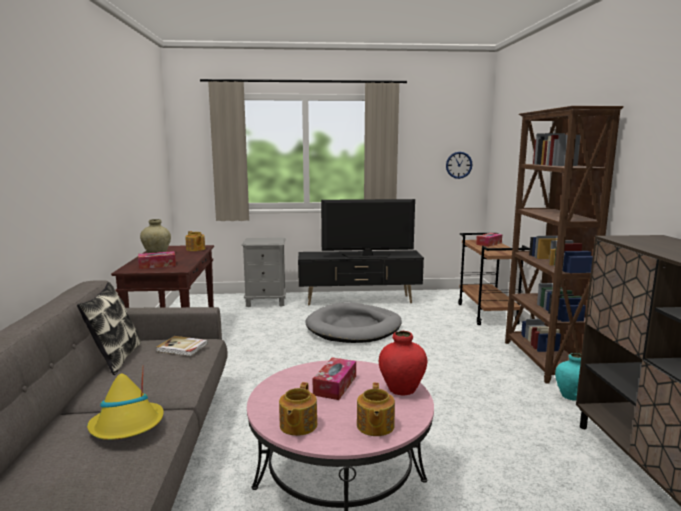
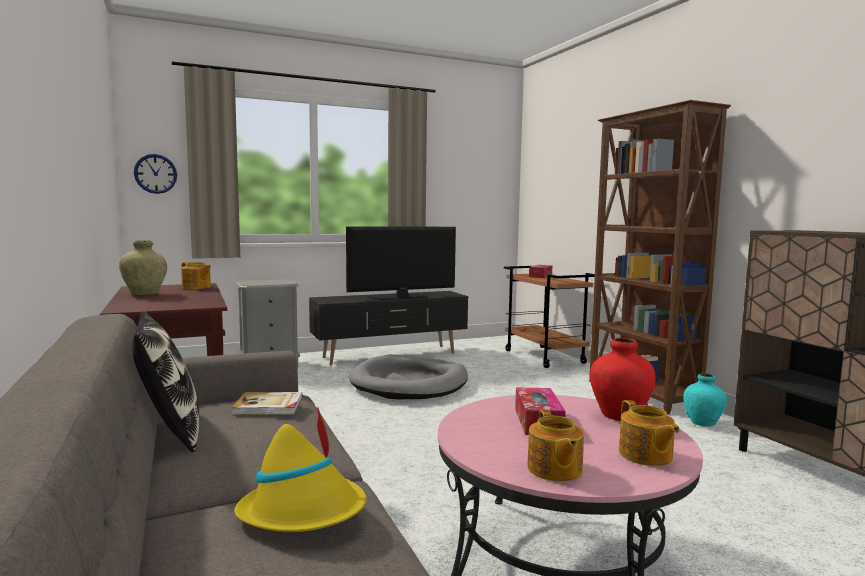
camera: 20 degrees left, 5 degrees down
(157, 265) = (165, 303): tissue box -> none
(459, 165) = (489, 191): wall clock -> wall clock (155, 174)

